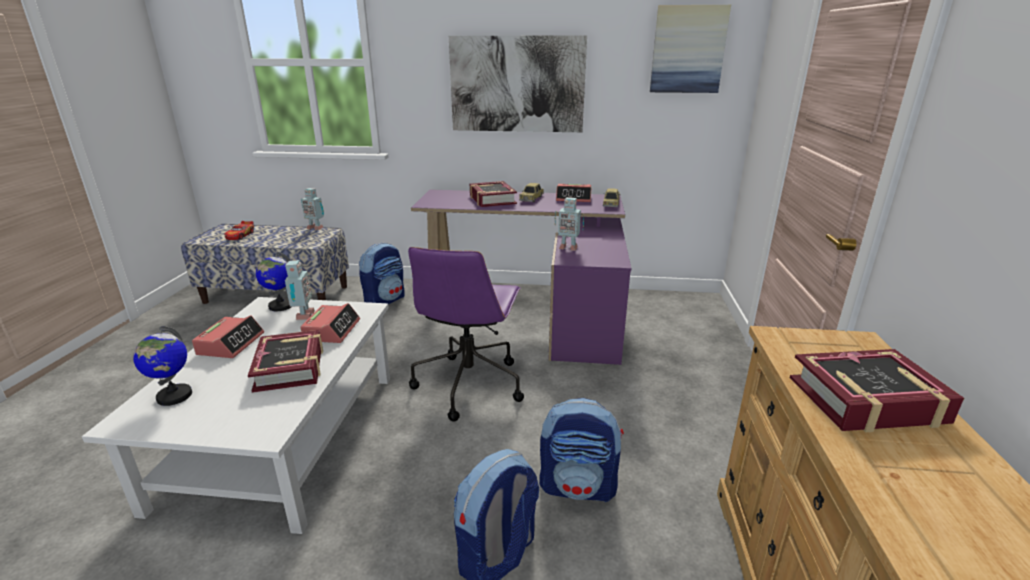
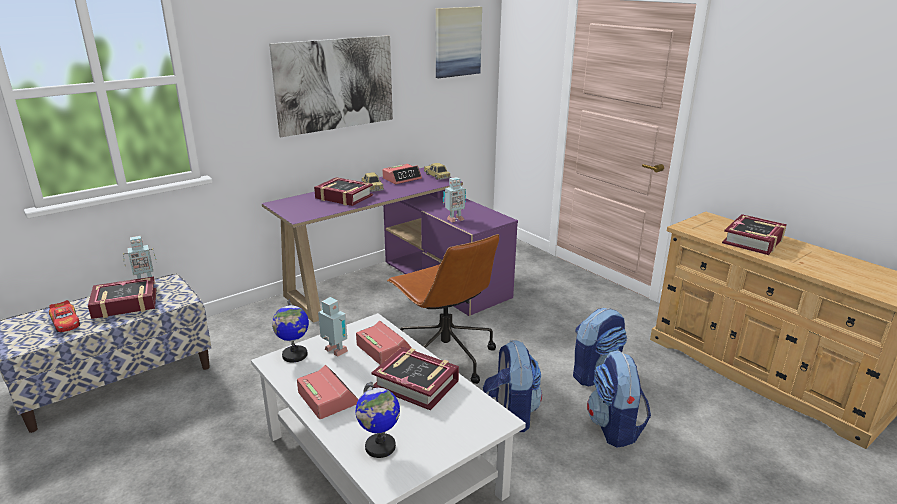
camera: 45 degrees left, 0 degrees up
(282, 236) = (125, 304): none -> book
(385, 300) = (256, 333): backpack -> backpack (511, 414)
(469, 384) = (444, 357): purple office chair -> brown office chair

